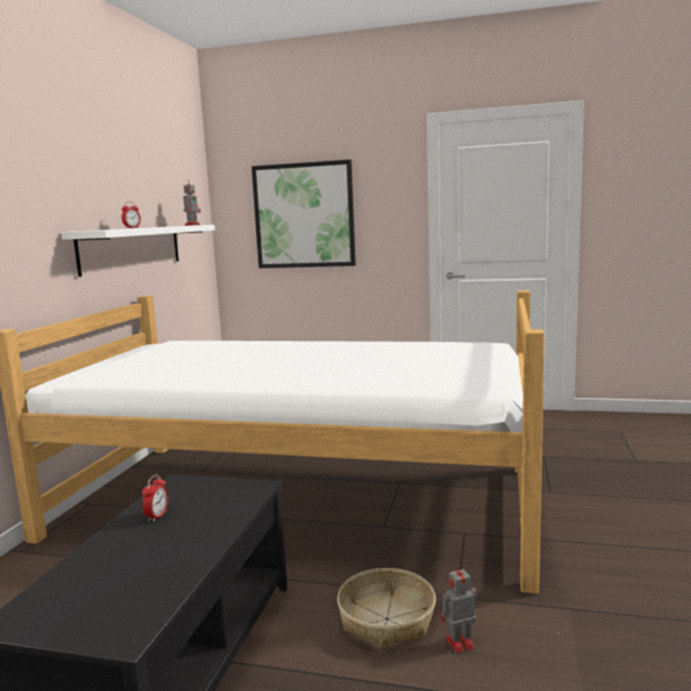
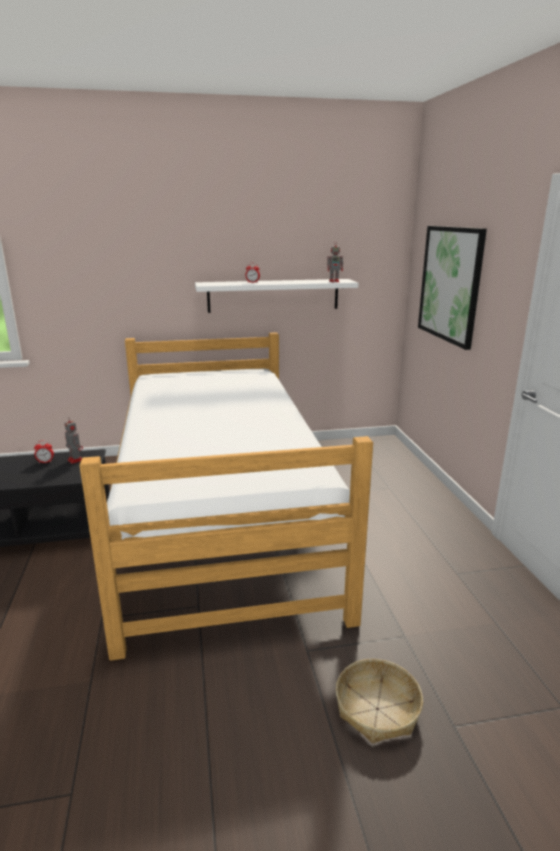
camera: 65 degrees right, 10 degrees up
(386, 619) = (72, 592): basket -> basket (377, 709)
(458, 643) = (46, 628): toy robot -> toy robot (75, 460)

